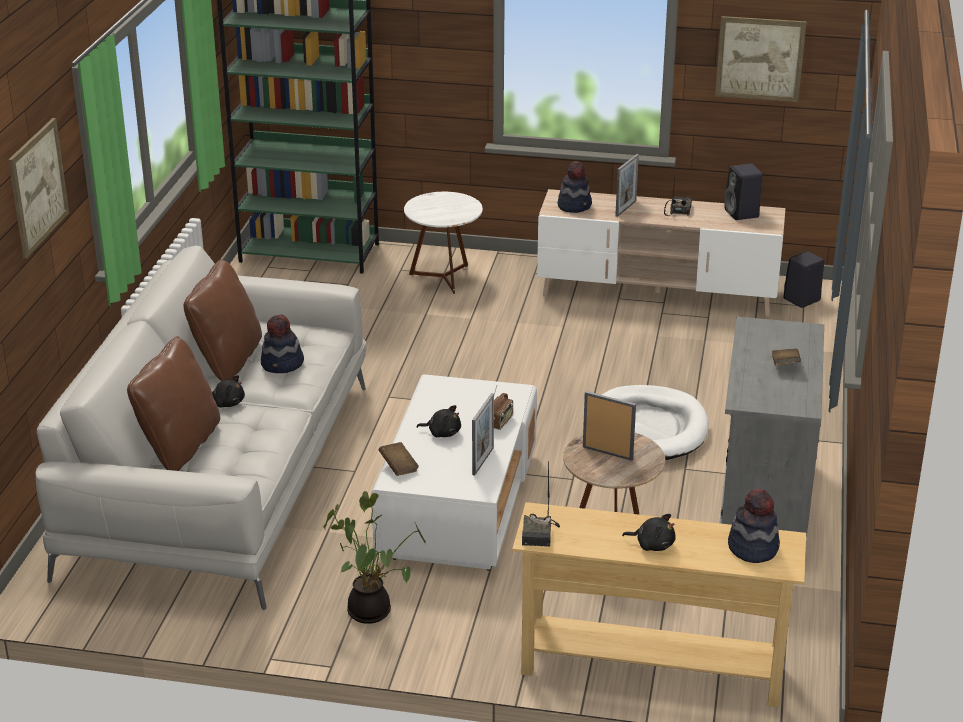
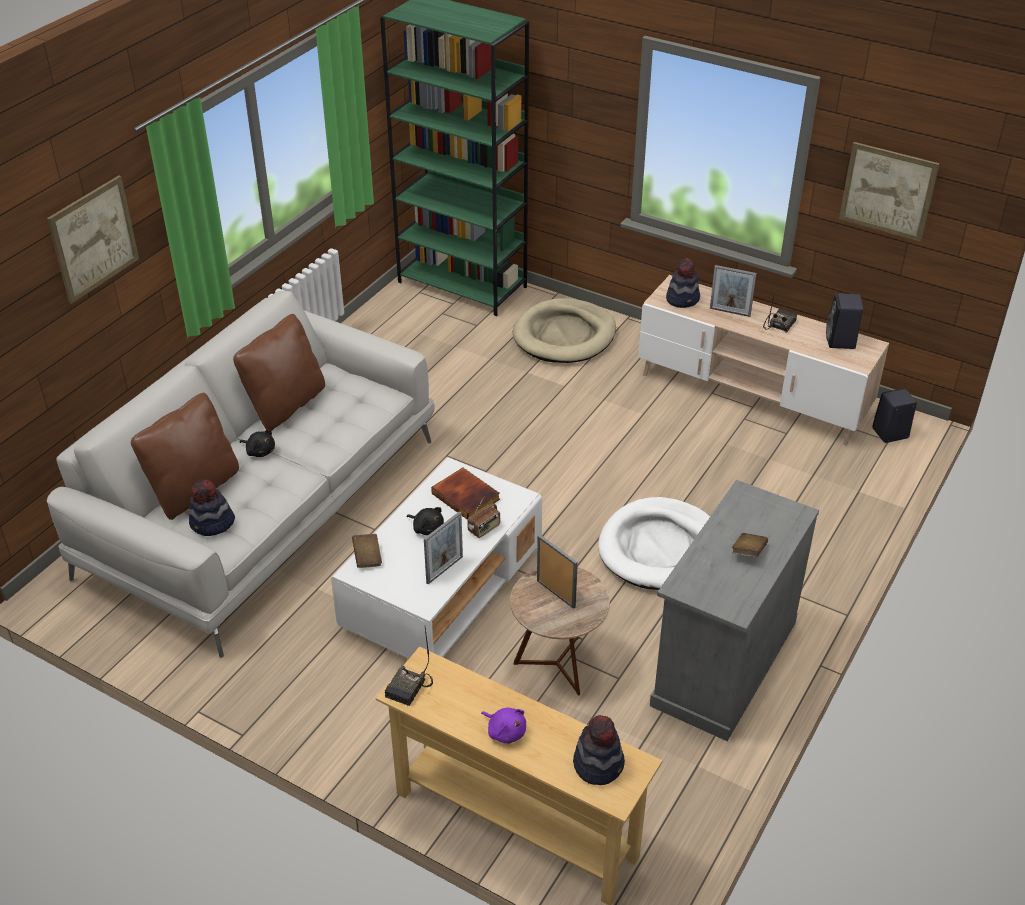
camera: 20 degrees right, 10 degrees up
(282, 364) = (328, 420): hat -> hat (212, 523)
(372, 610) = (309, 684): potted plant -> none
(444, 277) = (564, 335): white side table -> beige dog bed
(464, 400) = (466, 496): none -> book
(626, 208) = (730, 312): picture frame -> picture frame turned 60 degrees clockwise
(652, 544) = (505, 731): black plush toy -> purple plush toy

